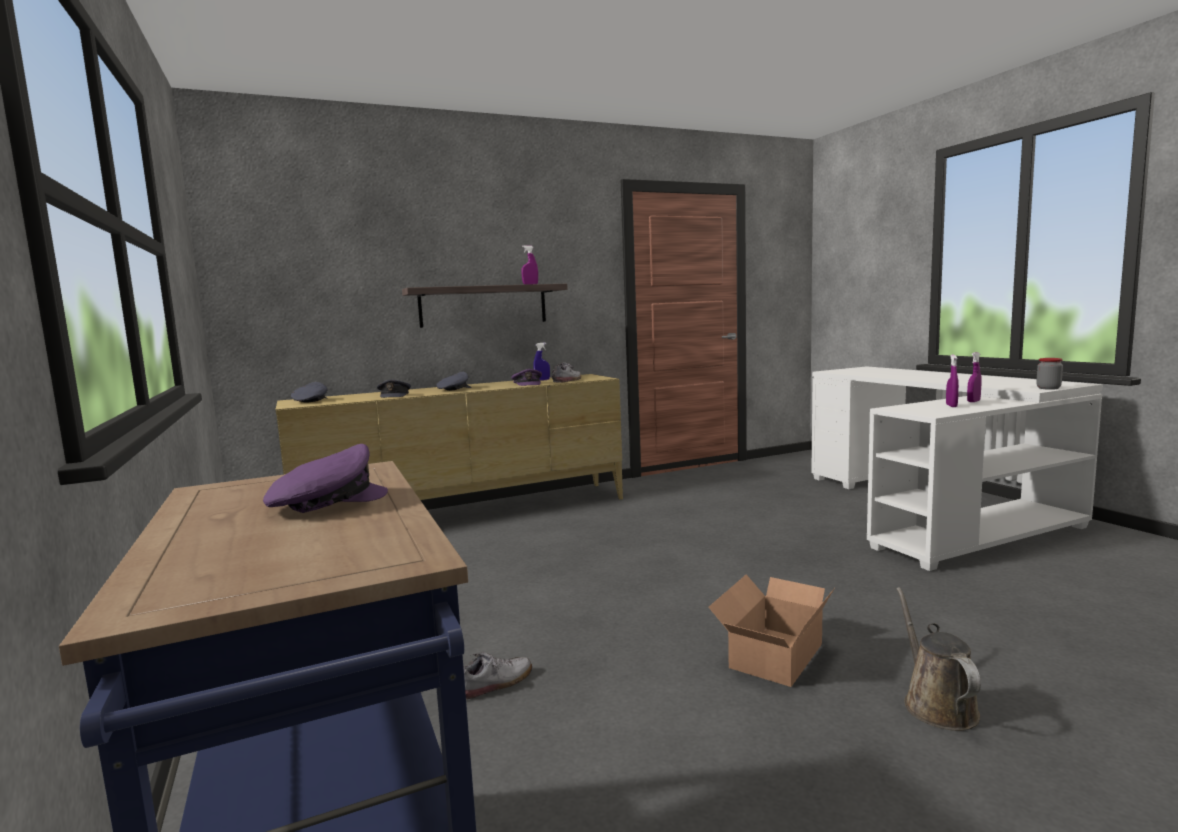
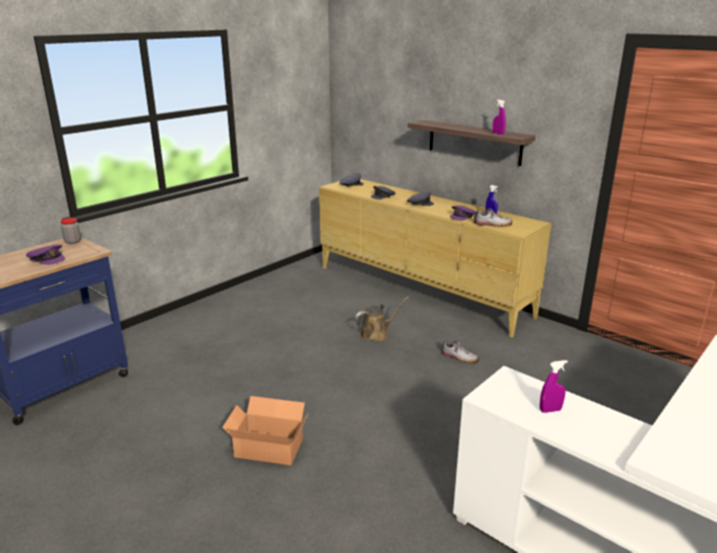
camera: 65 degrees right, 15 degrees up
(495, 683) = (212, 366): shoe -> shoe (459, 357)
(936, 704) = (230, 515): brown watering can -> brown watering can (376, 334)
(973, 401) = (597, 426): purple spray bottle -> none
(1048, 388) = (678, 474): jar -> jar (73, 242)

